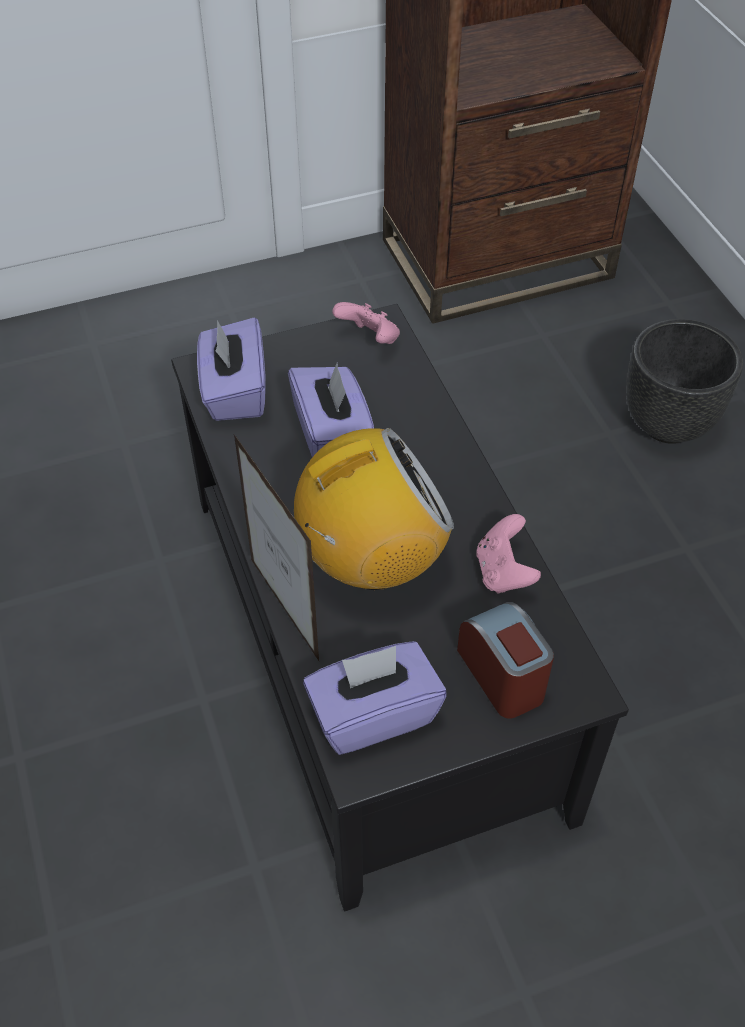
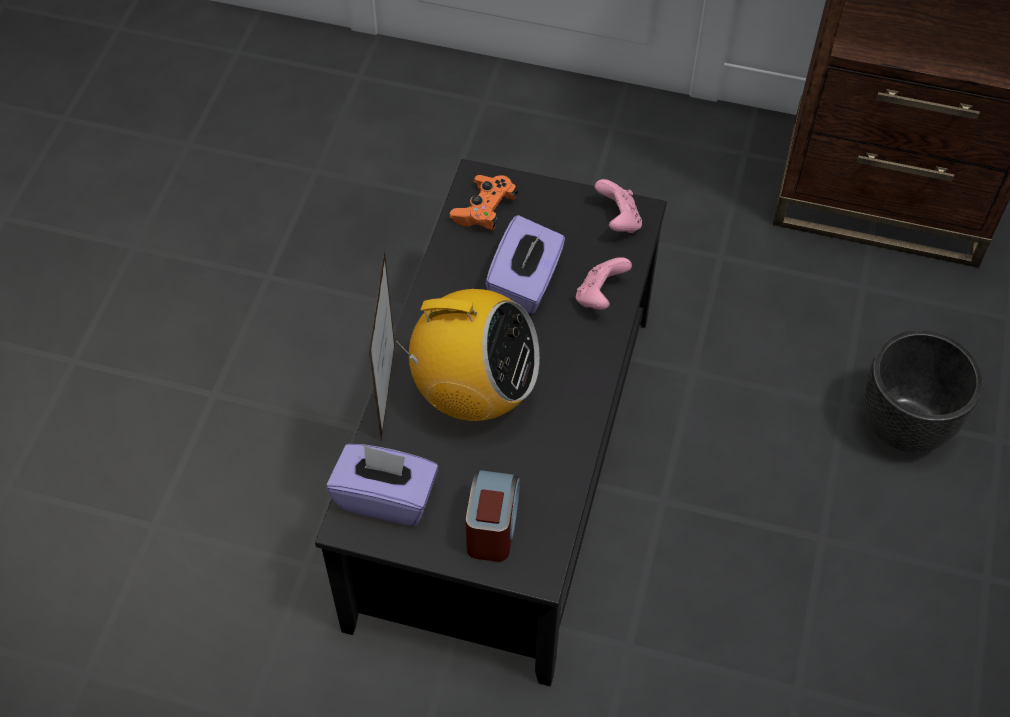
camera: 35 degrees right, 5 degrees up
(234, 392) = (484, 210): purple tissue box -> orange game controller
(503, 572) = (558, 456): pink game controller -> pink game controller (600, 296)

